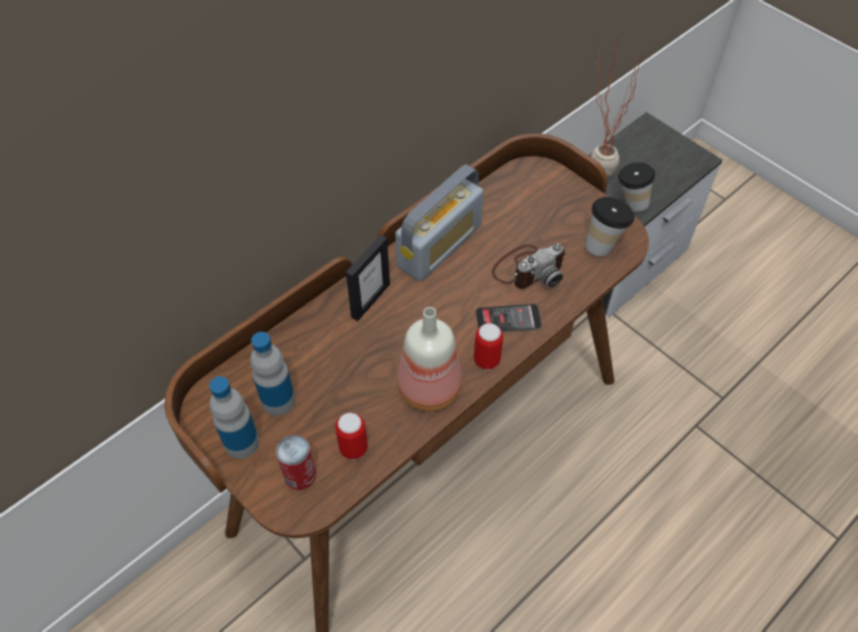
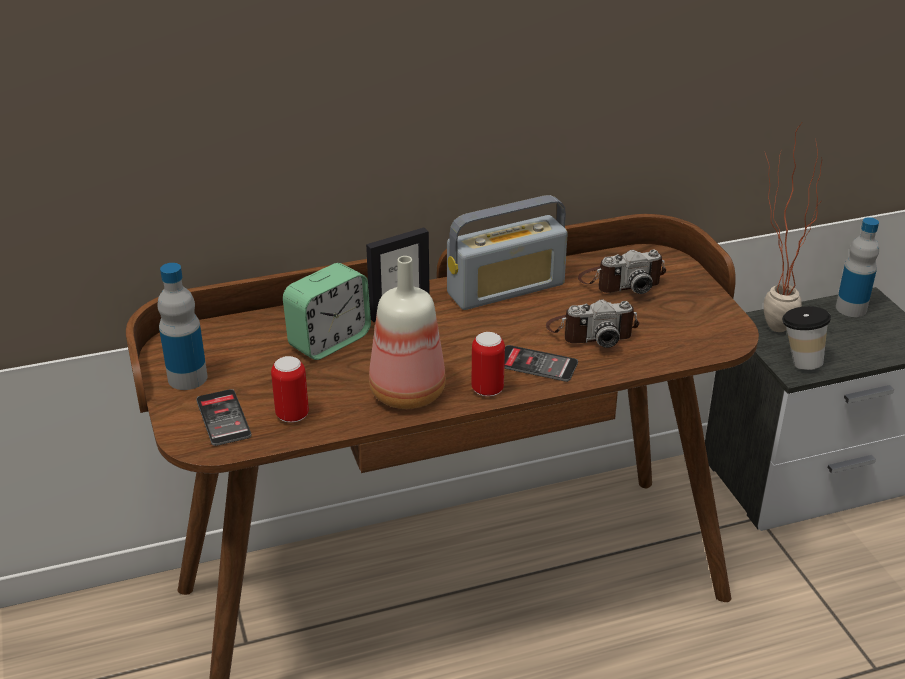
camera: 25 degrees right, 20 degrees down
(278, 400) = (247, 358): bottle -> bottle (851, 308)
(300, 475) = (223, 418): can -> phone
(334, 355) = (329, 341): none -> alarm clock
(520, 206) = (621, 281): none -> camera
(603, 245) = (696, 335): cup -> none

